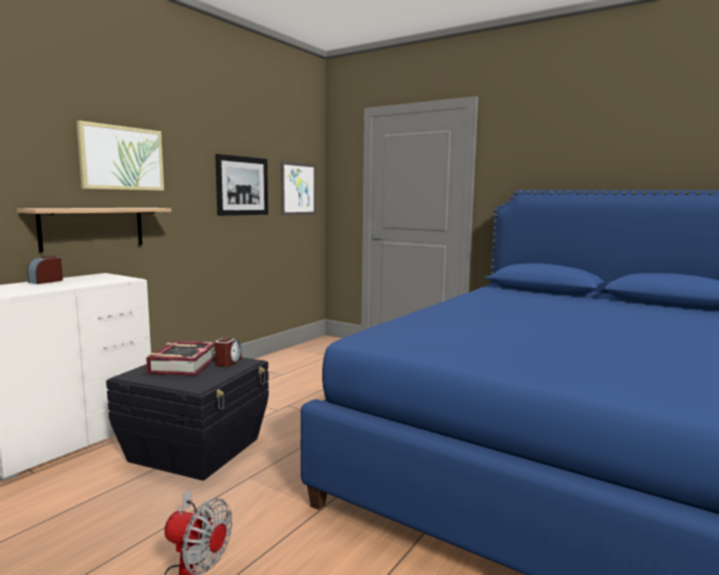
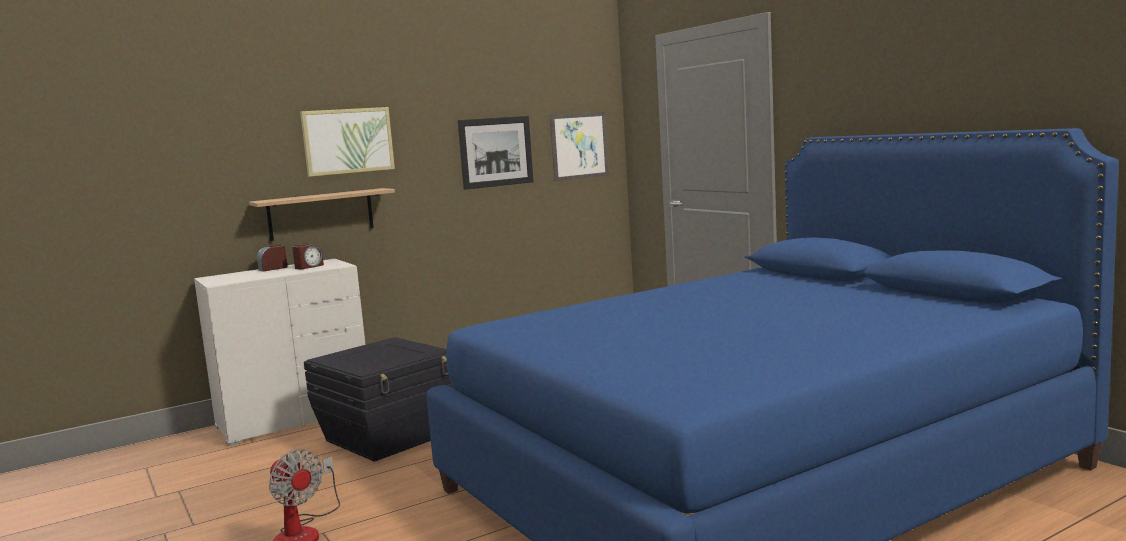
camera: 25 degrees right, 0 degrees up
(183, 365) = (376, 351): book -> none
(228, 362) = (417, 350): alarm clock -> alarm clock (308, 267)

